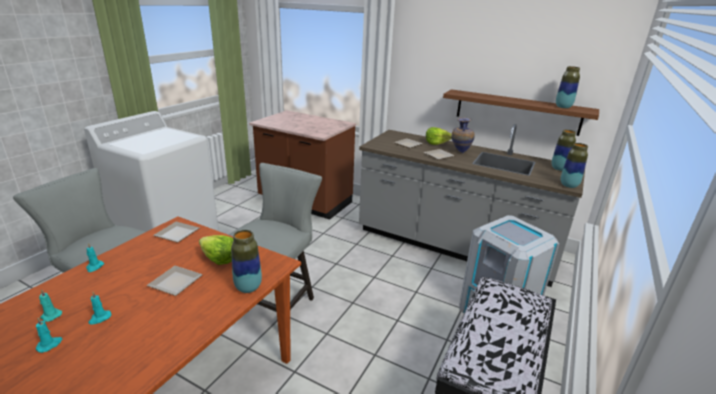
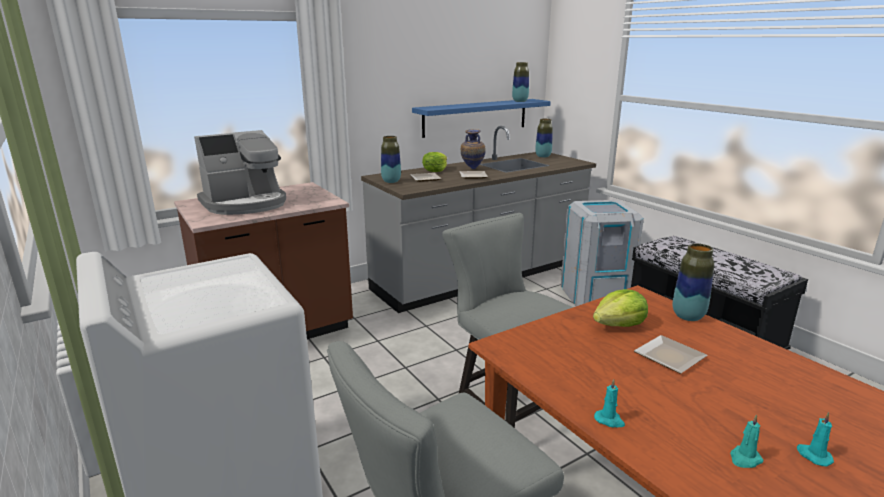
camera: 60 degrees left, 5 degrees down
(99, 318) = (750, 415): turquoise candle -> none
(177, 234) = (534, 347): plate -> none
(295, 121) = (245, 204): none -> coffee machine
(517, 112) = (475, 117): brown shelf -> blue shelf
(569, 185) = (579, 162): vase -> vase (391, 181)

